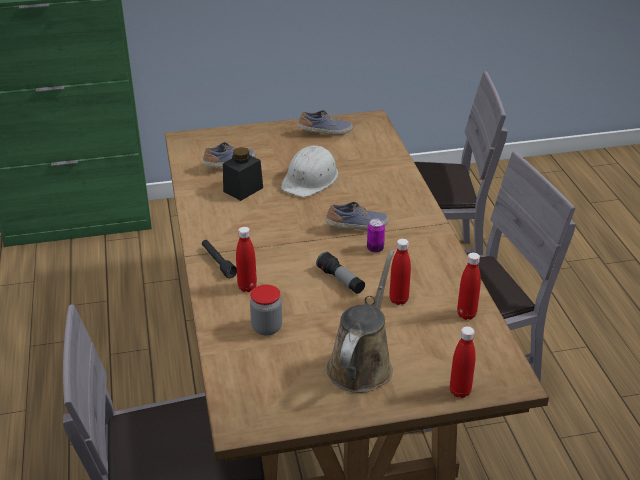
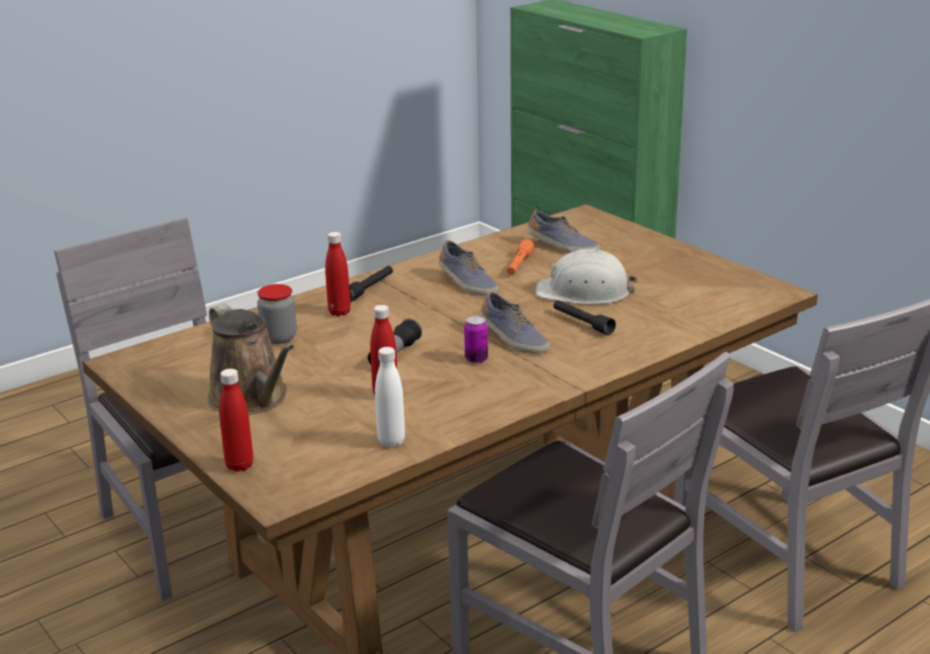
camera: 65 degrees right, 10 degrees down
(243, 189) = (519, 265): black jar -> orange flashlight
(325, 132) = (704, 275): shoe -> shoe (467, 283)
(356, 194) = (582, 323): none -> black flashlight
(362, 364) = (252, 399): brown watering can -> brown watering can turned 60 degrees clockwise
(466, 314) = (391, 441): red bottle -> white bottle

